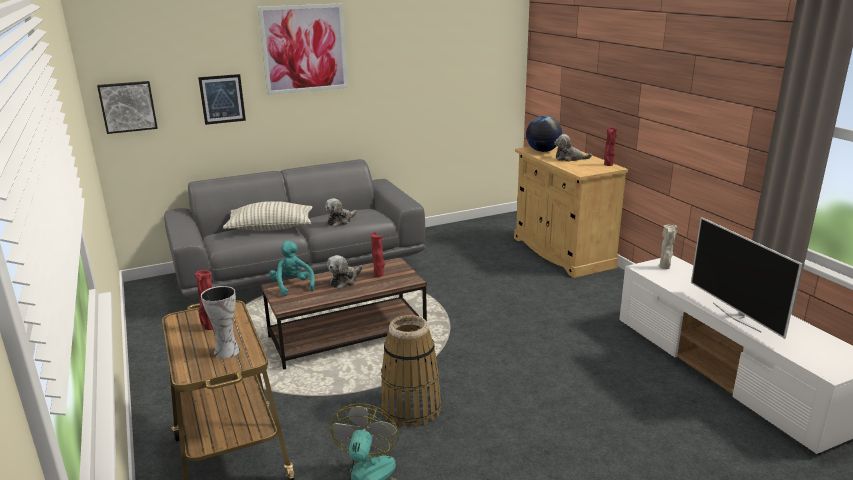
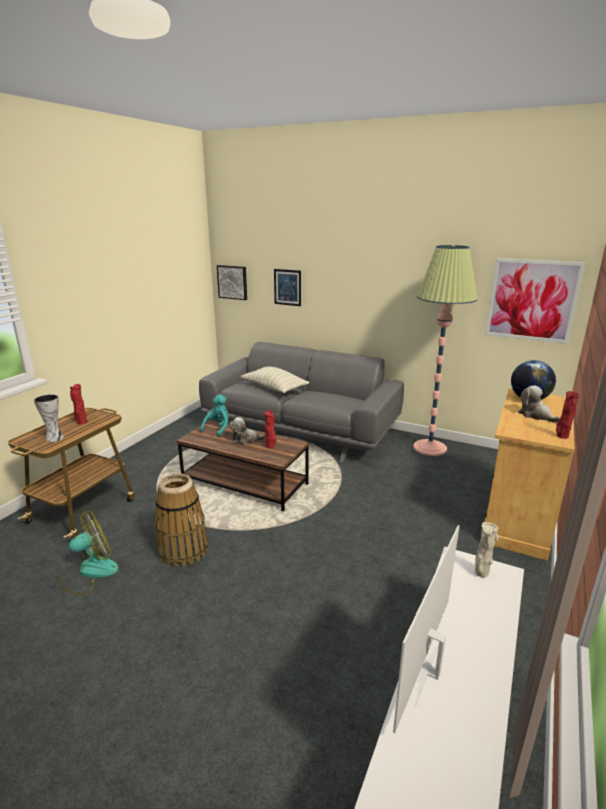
camera: 50 degrees right, 0 degrees up
(304, 49) = (350, 257): picture -> picture (531, 300)
(340, 221) = (316, 400): plush toy -> none
(434, 237) = (430, 448): none -> floor lamp

